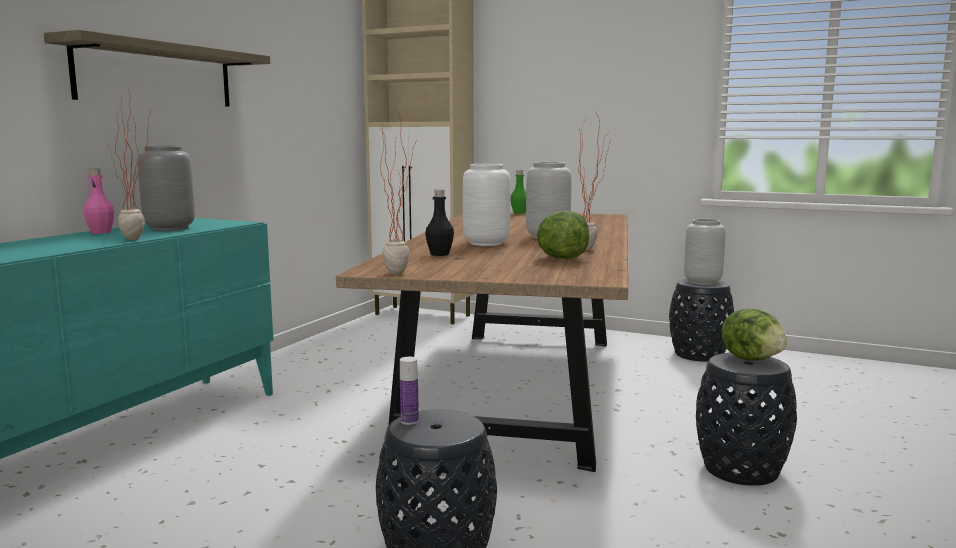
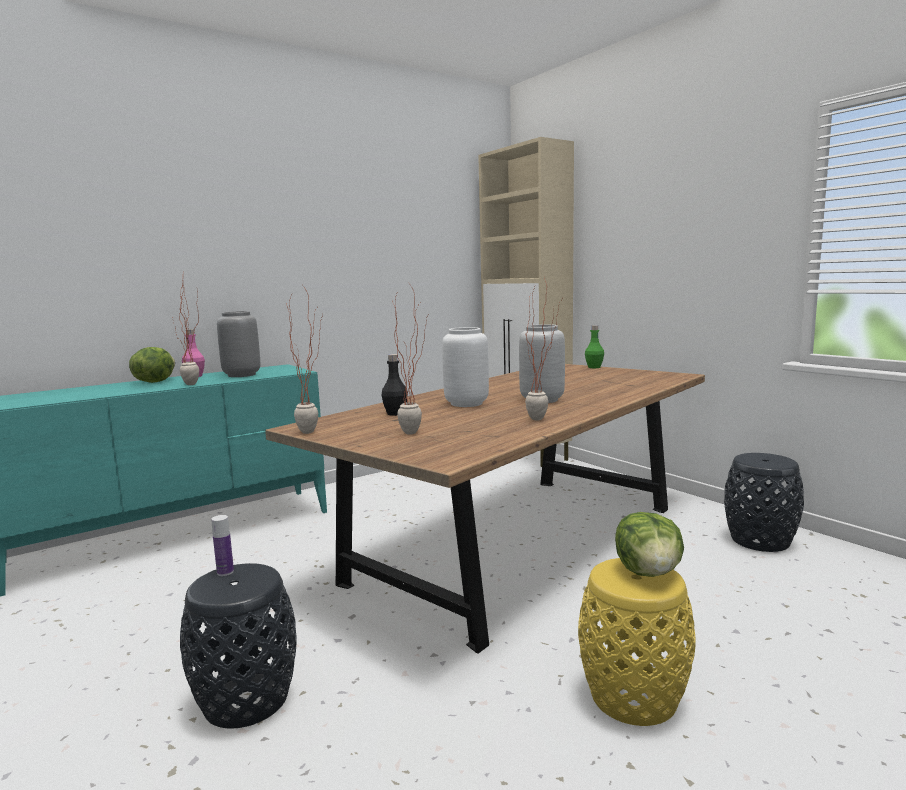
camera: 30 degrees right, 0 degrees up
(156, 75) = (259, 255): shelf -> none
(507, 264) = (416, 432): none -> potted plant
(561, 258) = (484, 429): lettuce -> lettuce (154, 382)
(703, 282) = (766, 459): grey vase -> none
(741, 470) = (633, 698): black stool -> yellow stool

